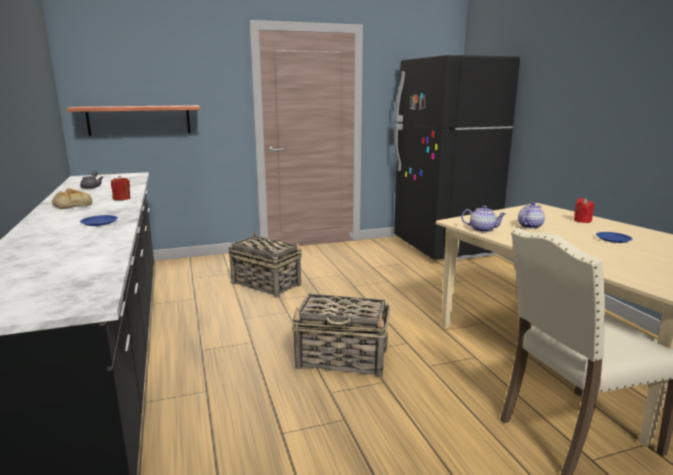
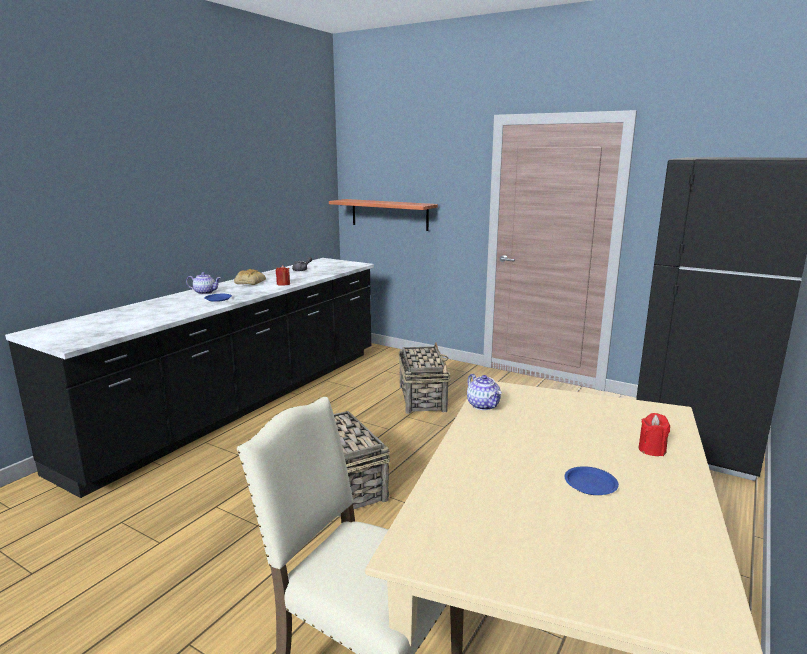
camera: 50 degrees right, 0 degrees up
(529, 226) = (550, 424): teapot -> teapot (205, 292)

